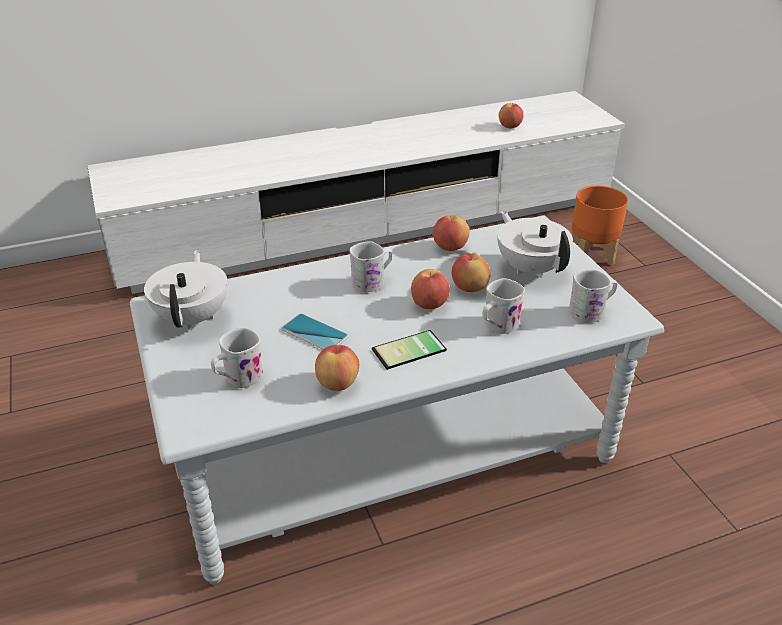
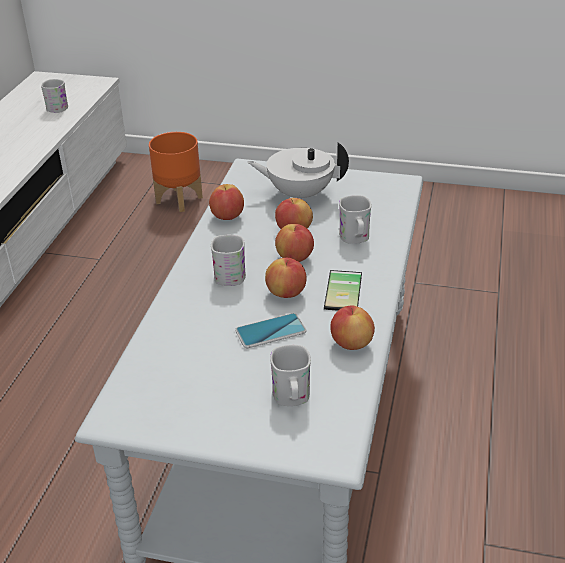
camera: 55 degrees left, 0 degrees up
(193, 317) = (164, 398): white teapot -> none
(510, 127) = (40, 123): apple -> apple (286, 293)
(591, 312) = (380, 194): white mug -> white mug (59, 106)

